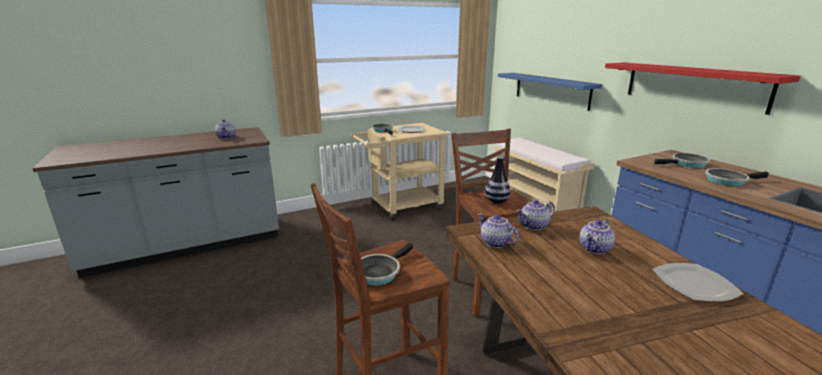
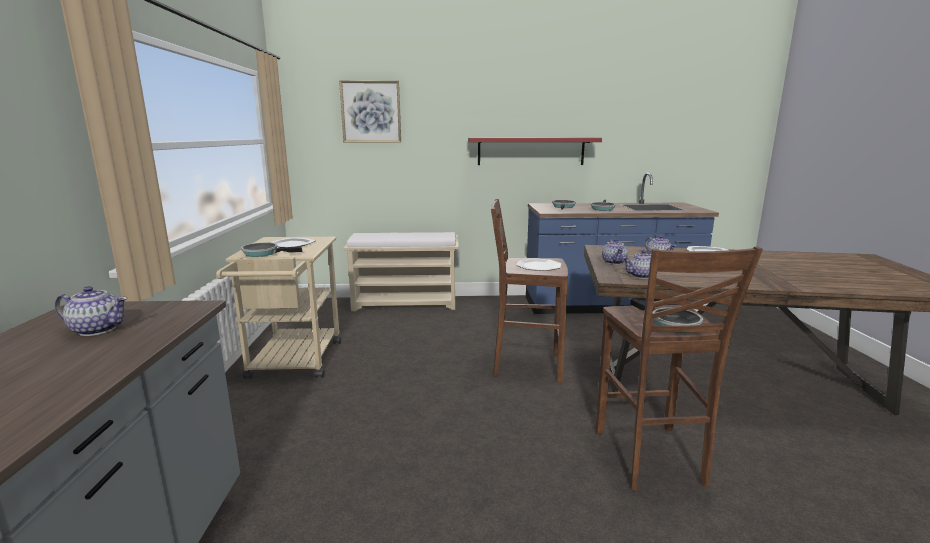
camera: 65 degrees left, 5 degrees down
(496, 202) = (539, 266): vase -> plate
(549, 33) = (371, 112): none -> picture
(551, 90) = (386, 173): blue shelf -> none

